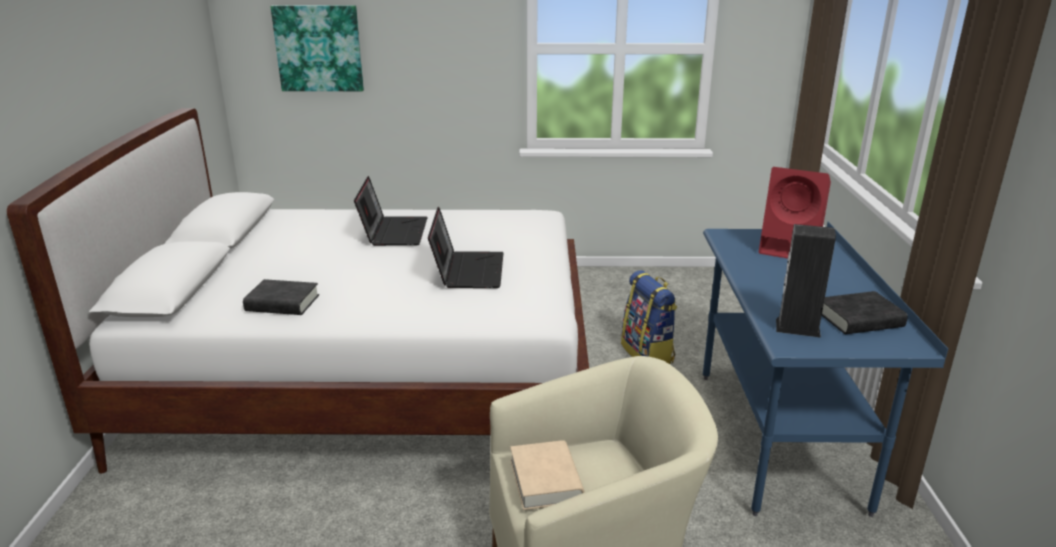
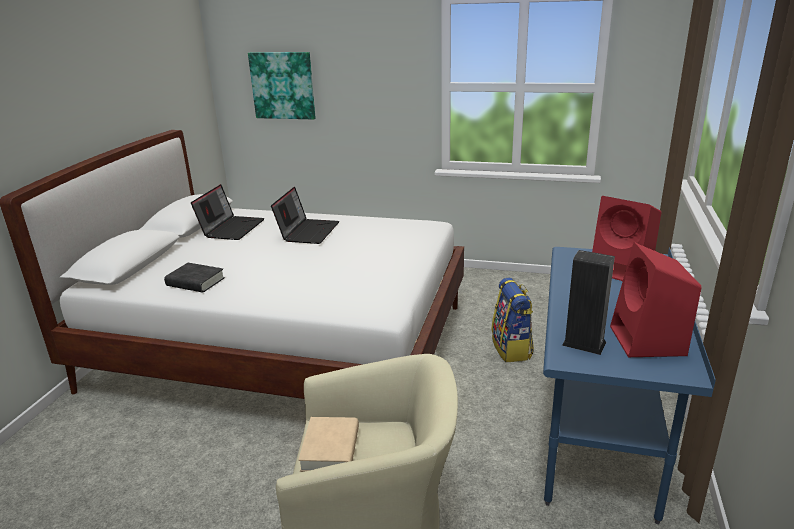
camera: 15 degrees right, 0 degrees up
(467, 270) = (344, 267): laptop -> laptop (231, 228)
(859, 319) = (648, 342): black book -> red speaker

